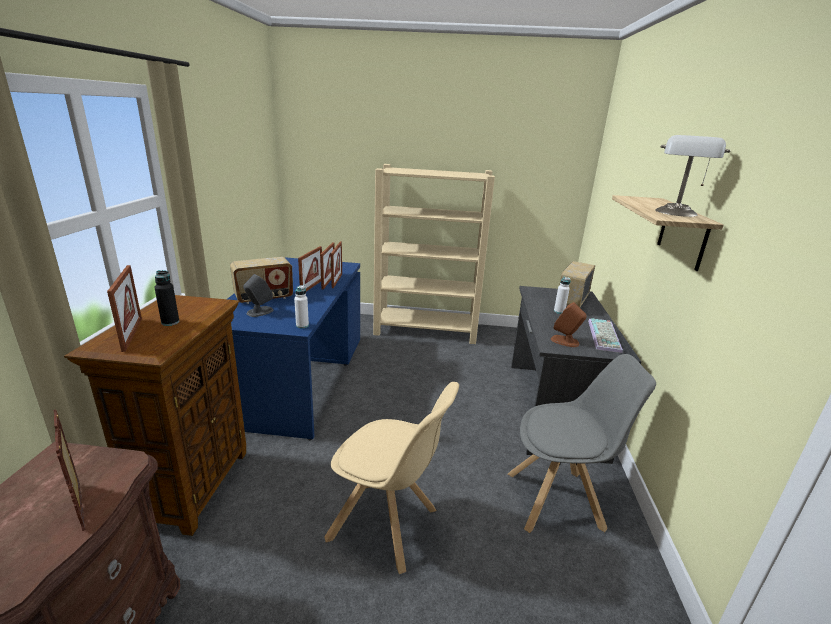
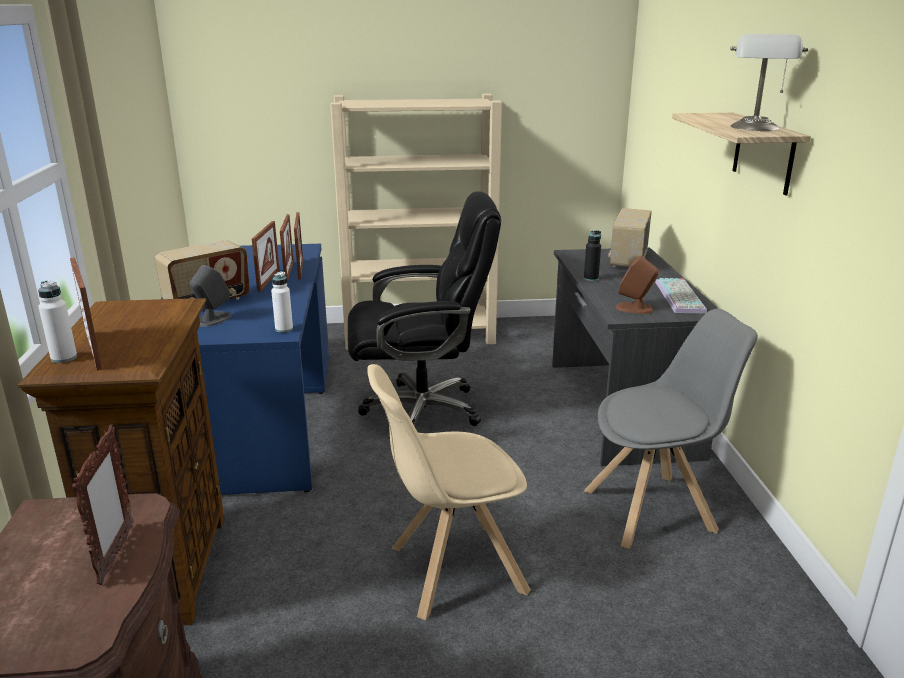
camera: 10 degrees left, 0 degrees up
(82, 506) = (116, 555): picture frame -> picture frame turned 135 degrees counterclockwise
(170, 322) = (134, 332): black bottle -> black bottle (591, 279)
(388, 526) = (450, 571): beige chair -> beige chair turned 150 degrees clockwise
(407, 388) = (419, 410): none -> black office chair
(559, 311) = (616, 275): white bottle -> white bottle (64, 358)

